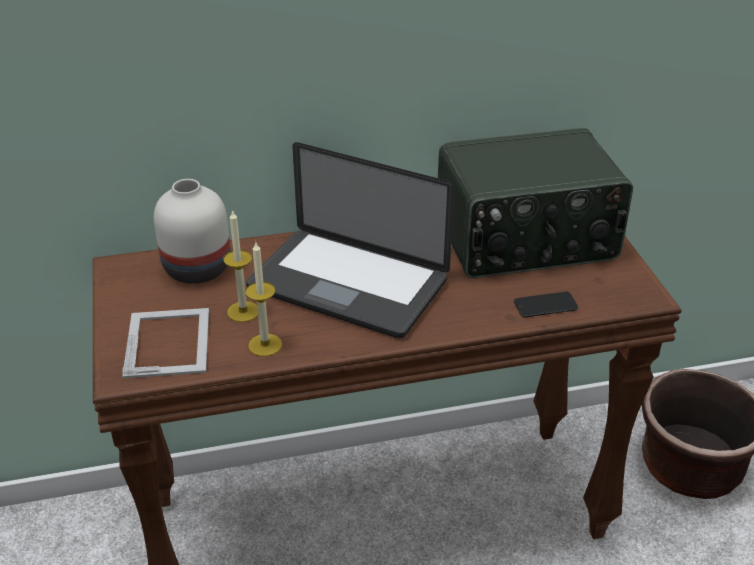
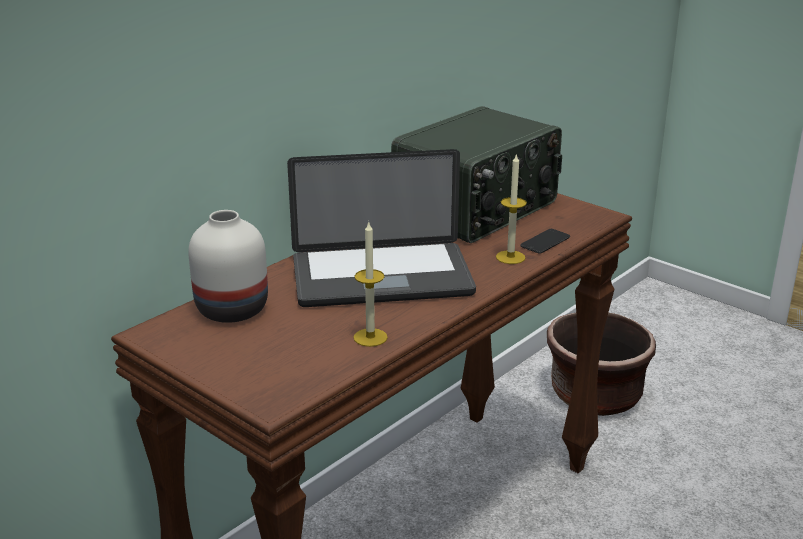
camera: 35 degrees left, 10 degrees down
(168, 341) = (281, 366): picture frame -> none
(243, 311) = (318, 323): candle -> candle (510, 257)

